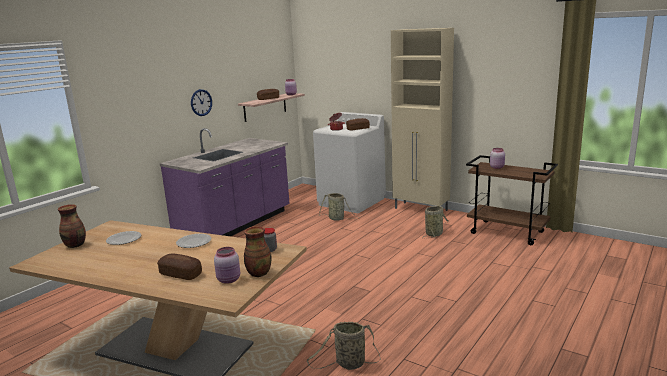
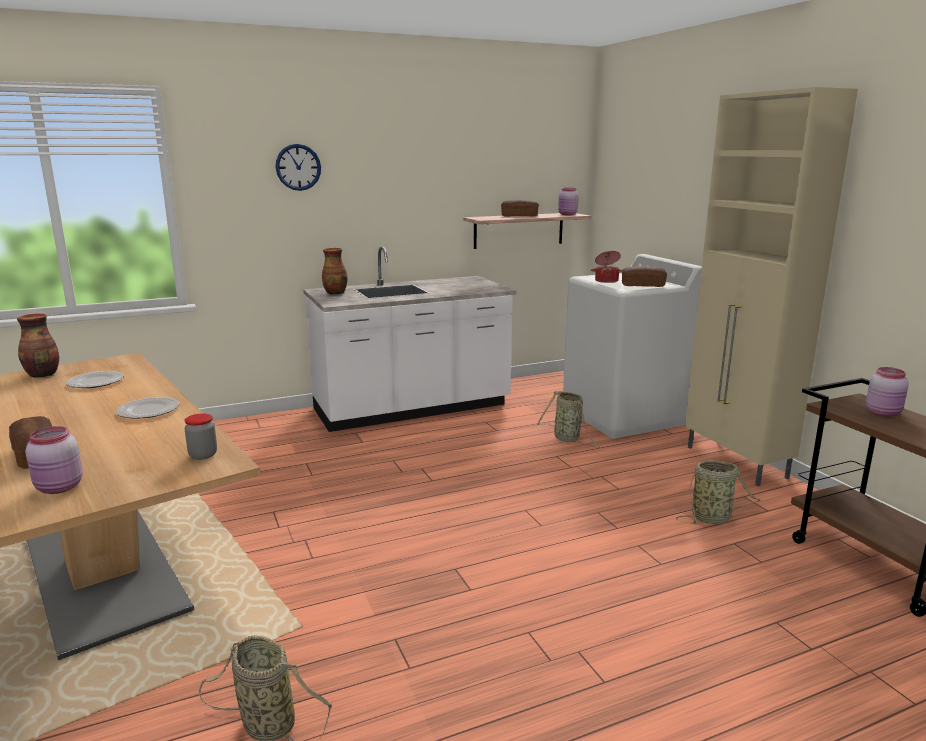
camera: 30 degrees right, 0 degrees up
(201, 102) = (392, 207): wall clock -> wall clock (298, 167)
(235, 225) = (412, 408): purple counter -> white counter
(258, 273) = (111, 491): vase -> vase (335, 293)

